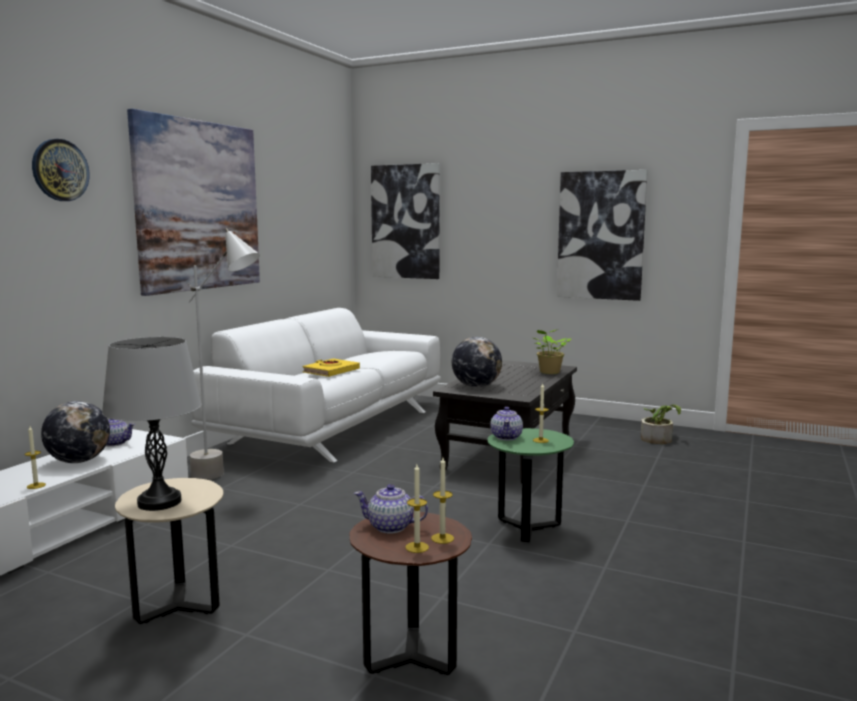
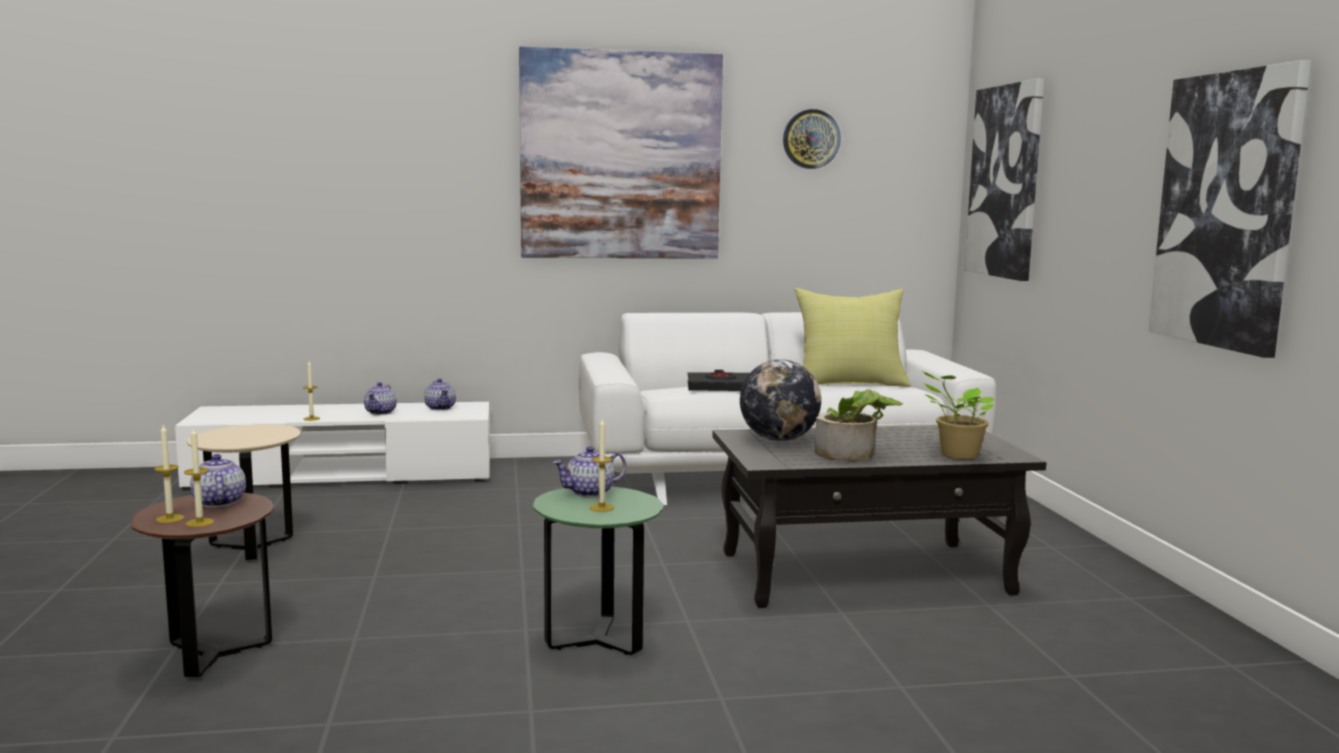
camera: 55 degrees right, 0 degrees up
(60, 170) = (428, 119): wall clock -> wall clock (811, 139)
(78, 461) = (381, 412): globe -> teapot
(159, 502) = (228, 436): grey table lamp -> none
(228, 478) = (544, 483): grey floor lamp -> none
(331, 371) = (720, 387): yellow book -> black book
(366, 355) = (850, 383): none -> yellow pillow
(658, 438) = (1183, 660): potted plant -> potted plant (853, 454)

